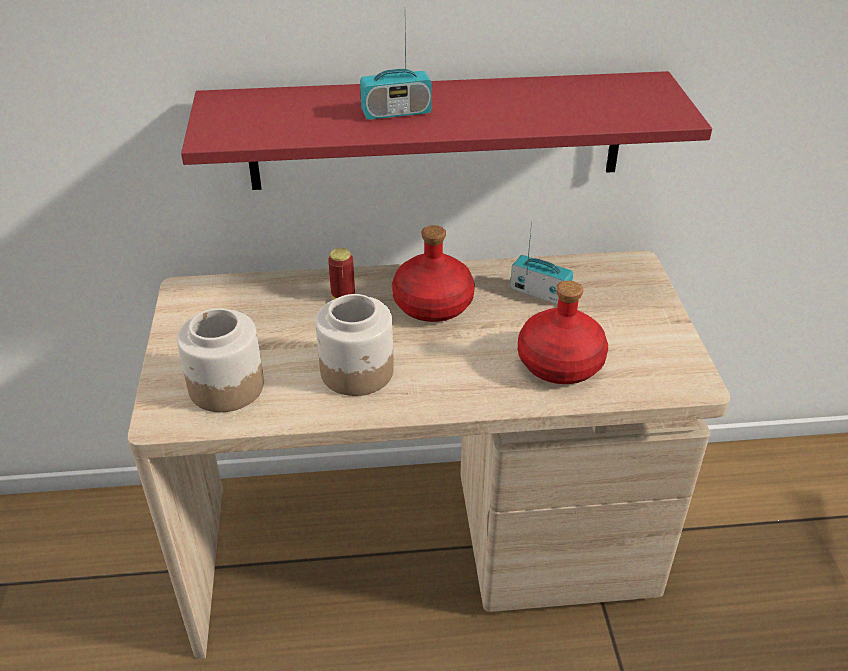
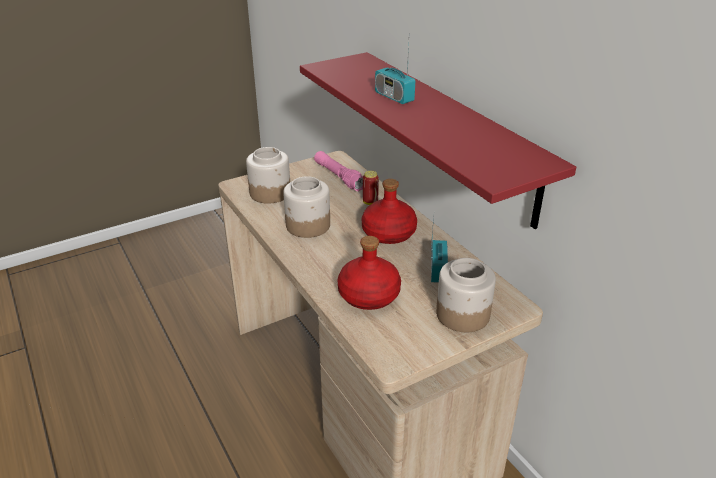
camera: 65 degrees right, 5 degrees down
(245, 303) = (339, 177): none -> pink flashlight
(632, 304) = (462, 314): none -> jar

